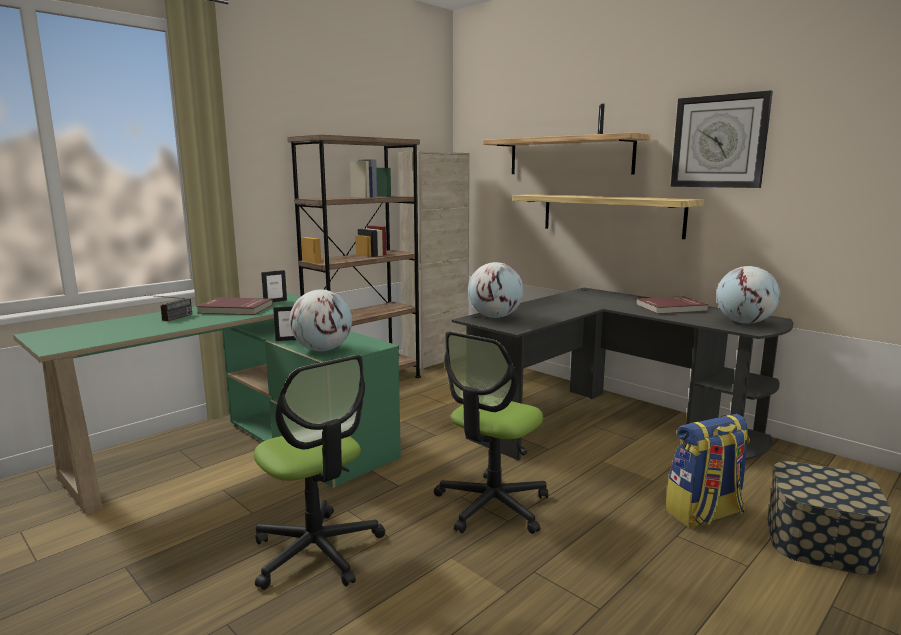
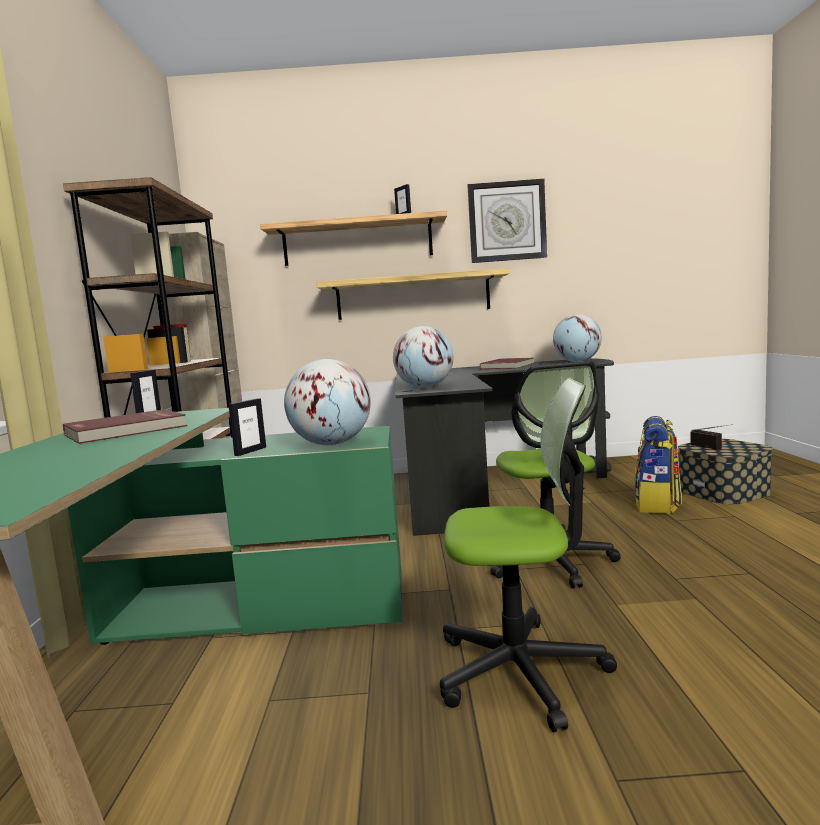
camera: 45 degrees left, 5 degrees down
(171, 319) = (64, 453): radio -> radio (713, 448)

